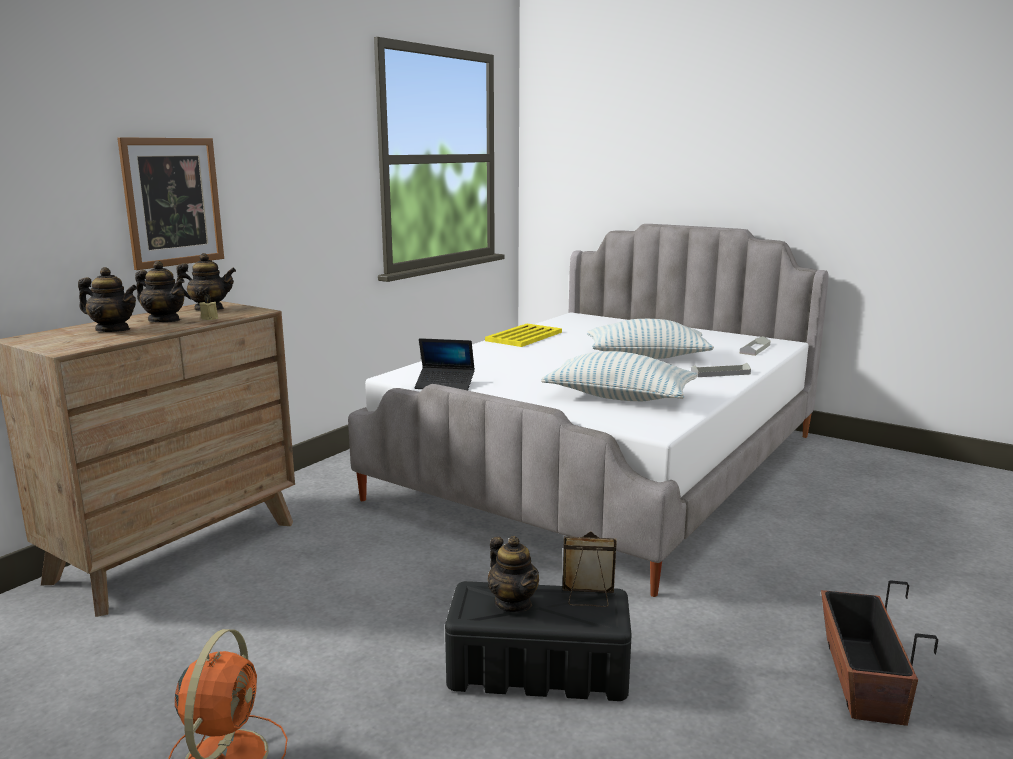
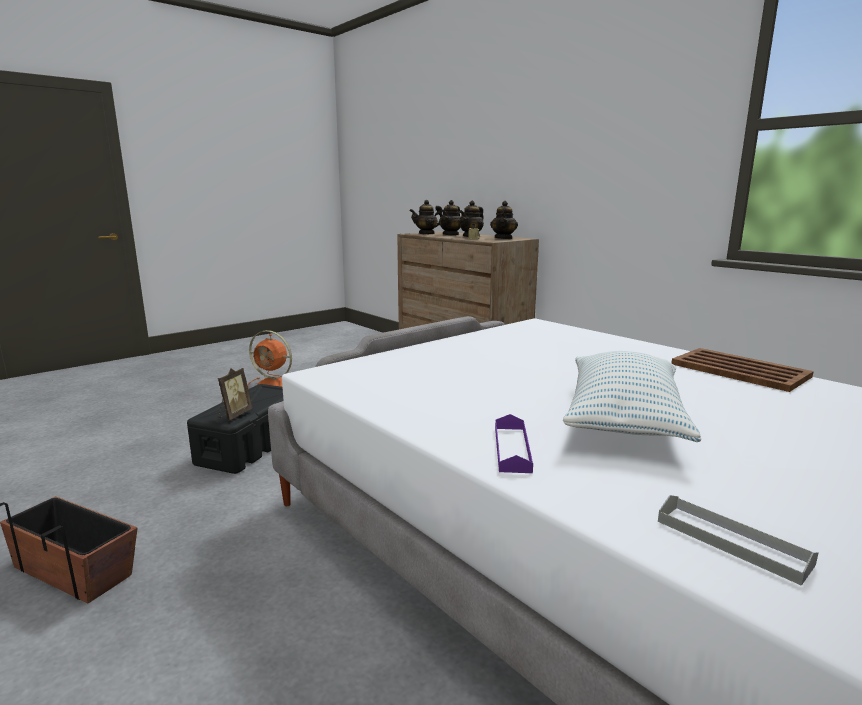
camera: 105 degrees right, 0 degrees up
(173, 202) = (530, 168): picture -> none
(445, 385) = (504, 332): laptop -> none
(513, 603) = (257, 397): teapot -> teapot (426, 233)
(523, 336) = (738, 370): yellow tray -> brown tray
(619, 397) = (427, 376): pillow -> none
(720, 373) = (512, 449): grey tray -> purple tray

